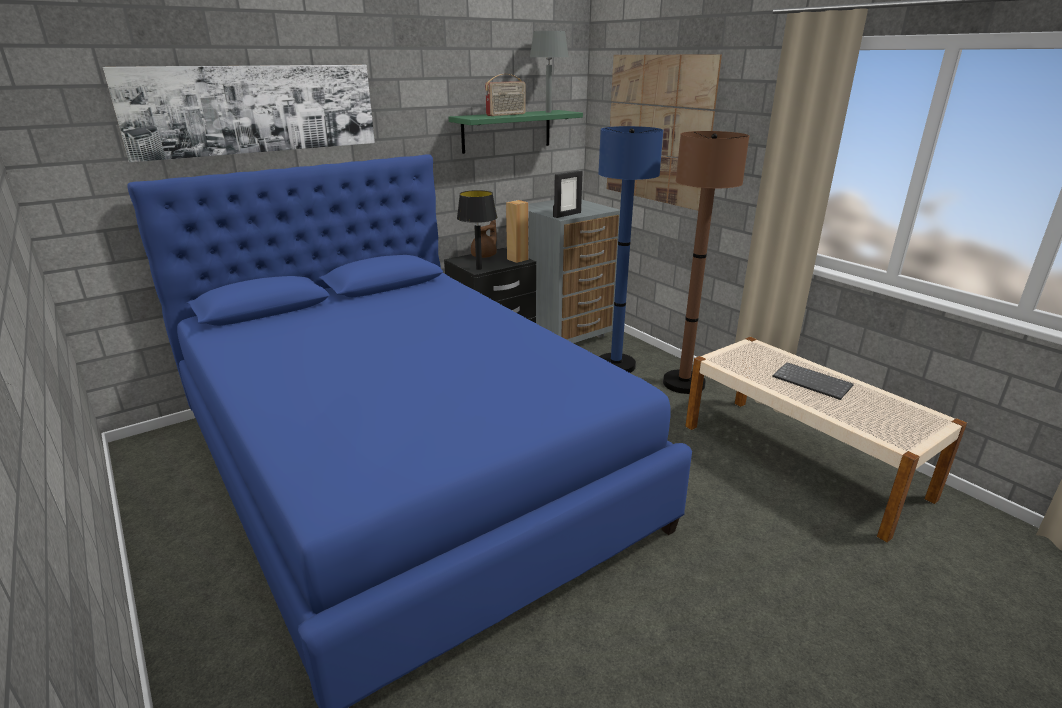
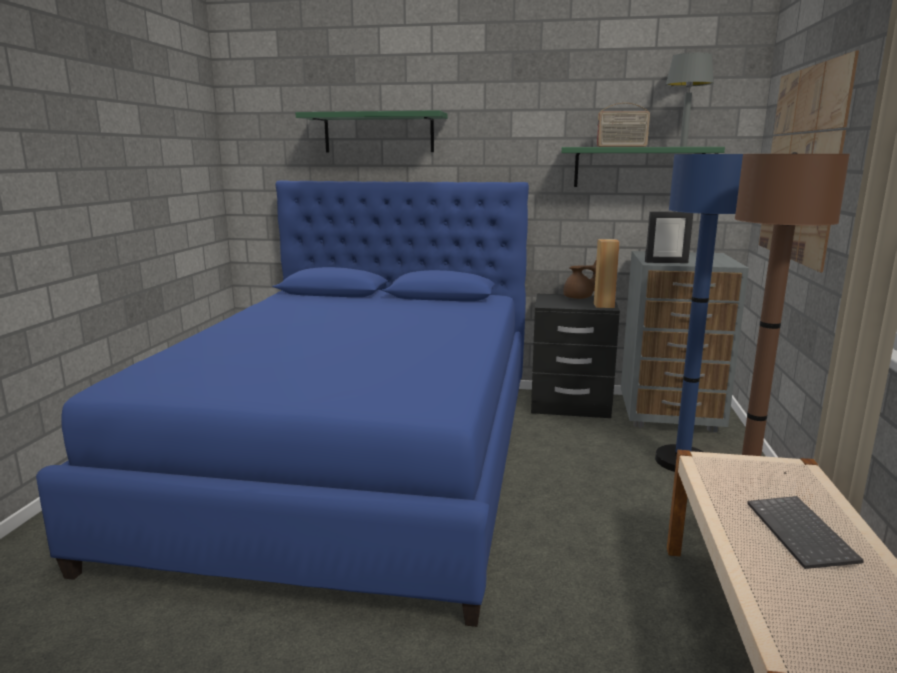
camera: 45 degrees right, 10 degrees down
(255, 109) = (378, 133): picture -> green shelf
(479, 269) = (549, 304): black table lamp -> none

